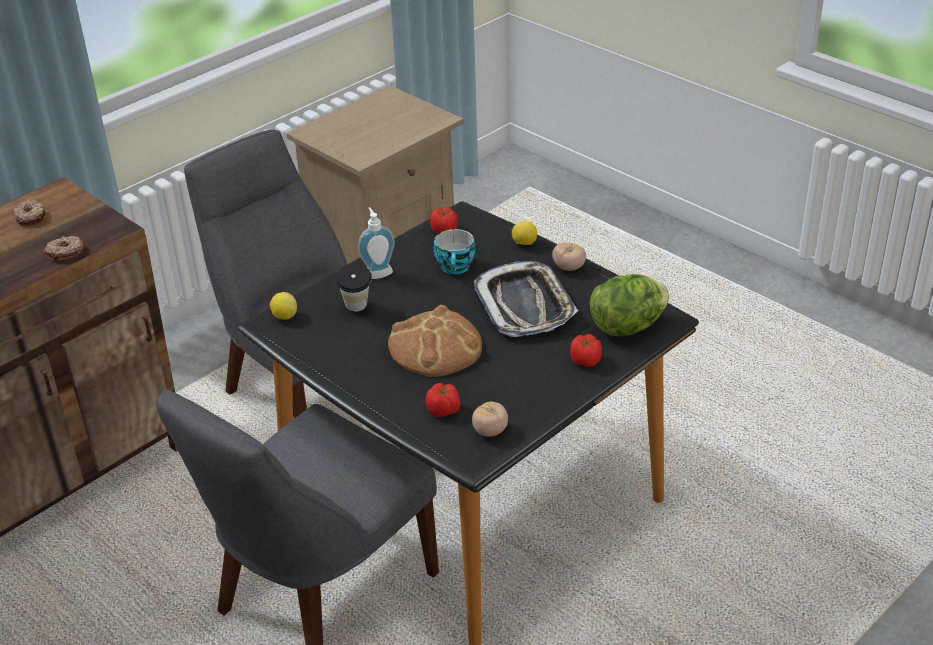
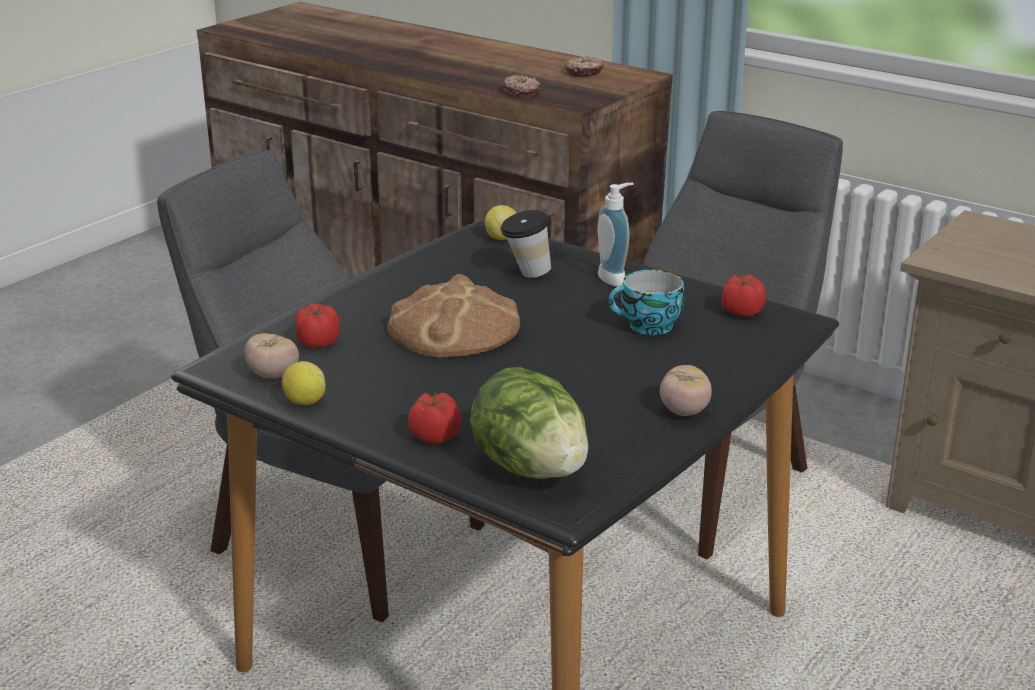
camera: 80 degrees right, 10 degrees down
(524, 244) = (736, 372): lemon -> lemon (305, 401)
(525, 306) = (567, 382): tray -> none

